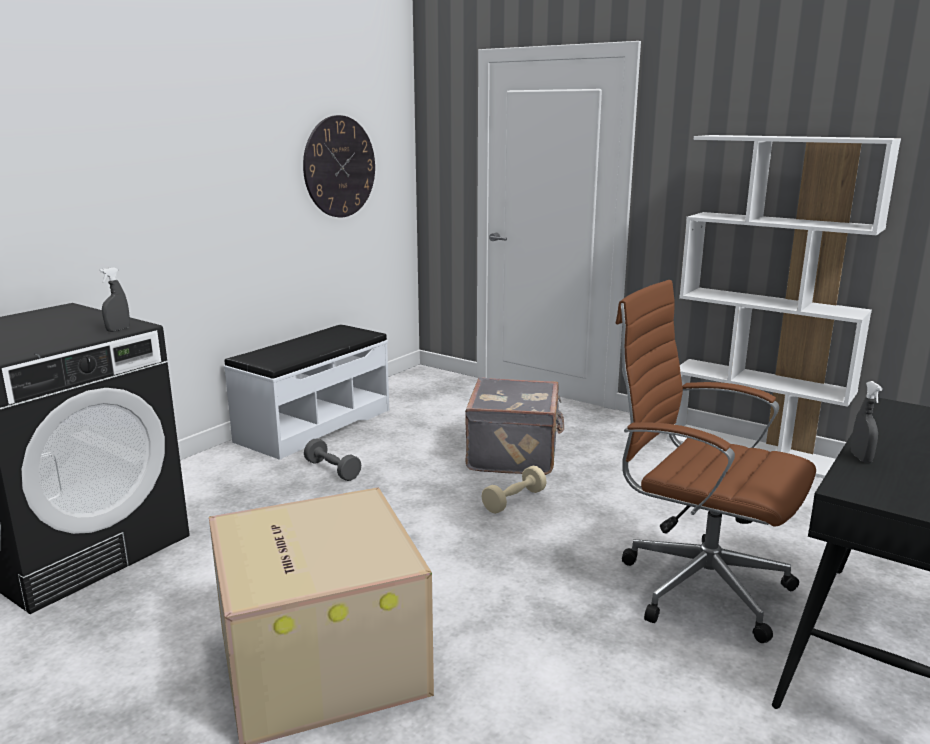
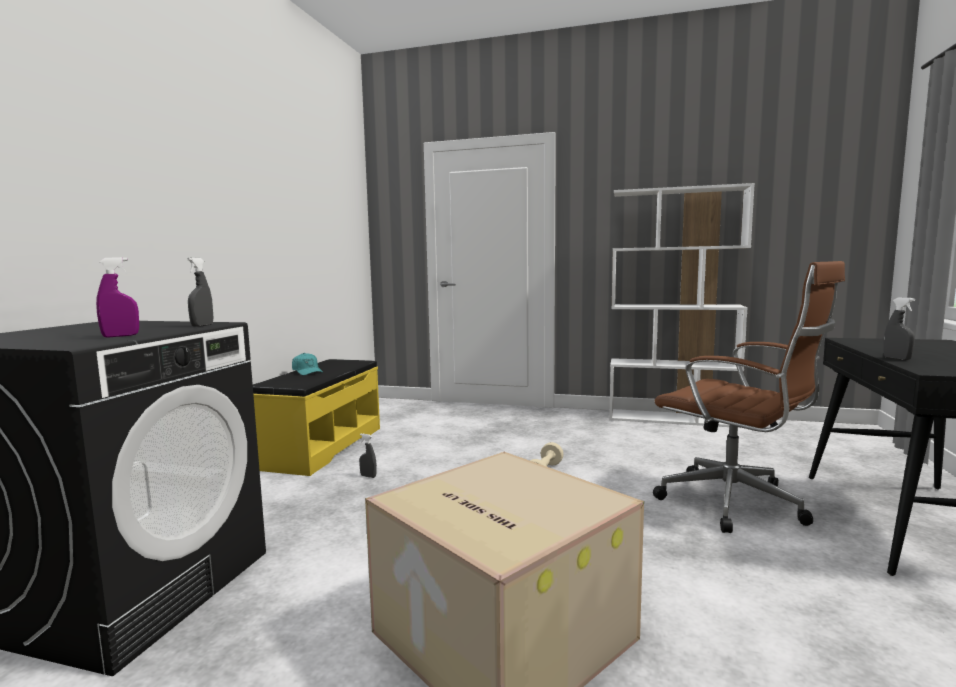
camera: 20 degrees left, 10 degrees down
(37, 344) = (120, 336): none -> purple spray bottle
(299, 343) = (307, 371): none -> turquoise cap
(313, 425) = (321, 447): white bench -> yellow bench
(332, 470) = (368, 476): grey dumbbell -> grey spray bottle
(339, 167) = (323, 225): wall clock -> none
(515, 454) = (511, 443): grey suitcase -> none
(696, 586) = (737, 505): brown office chair -> brown office chair turned 150 degrees counterclockwise

